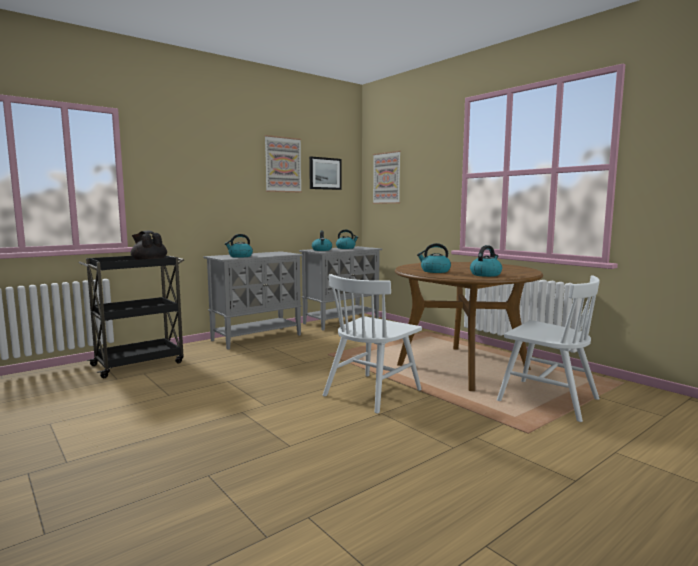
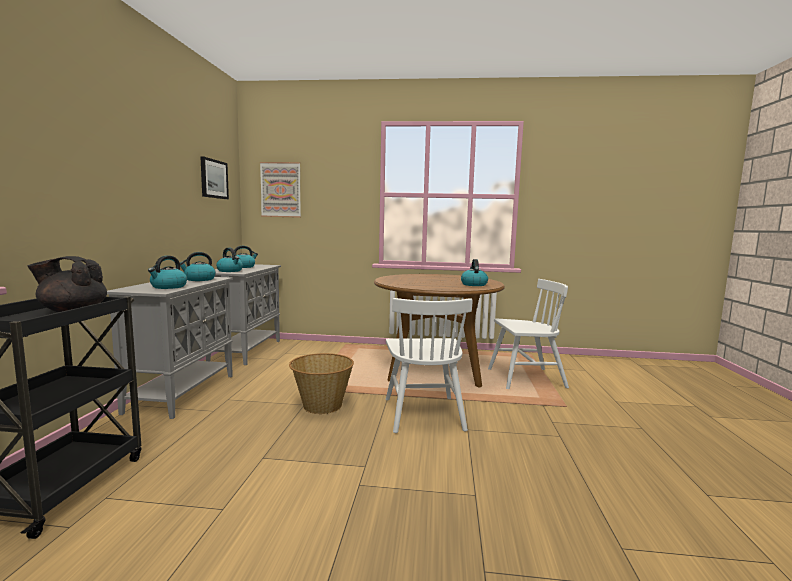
camera: 45 degrees left, 0 degrees up
(283, 164) = (177, 163): picture -> none
(315, 366) = (321, 405): none -> basket
(435, 271) = (430, 285): kettle -> kettle (199, 279)

